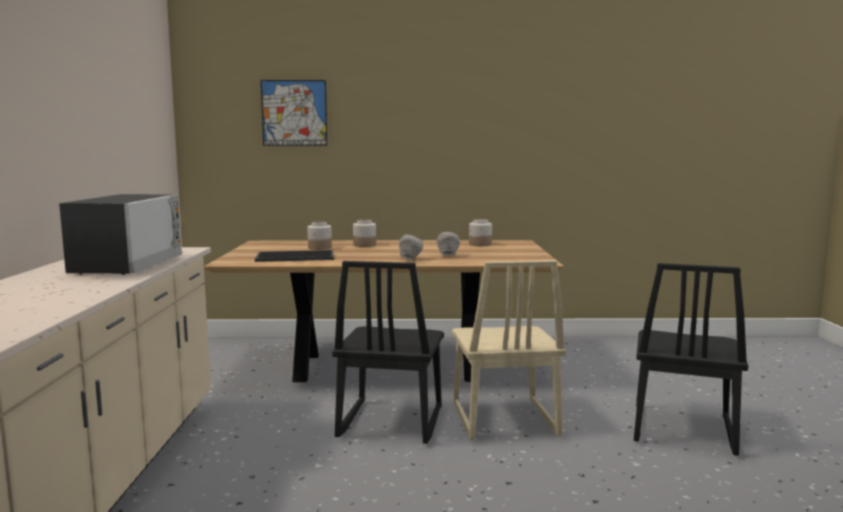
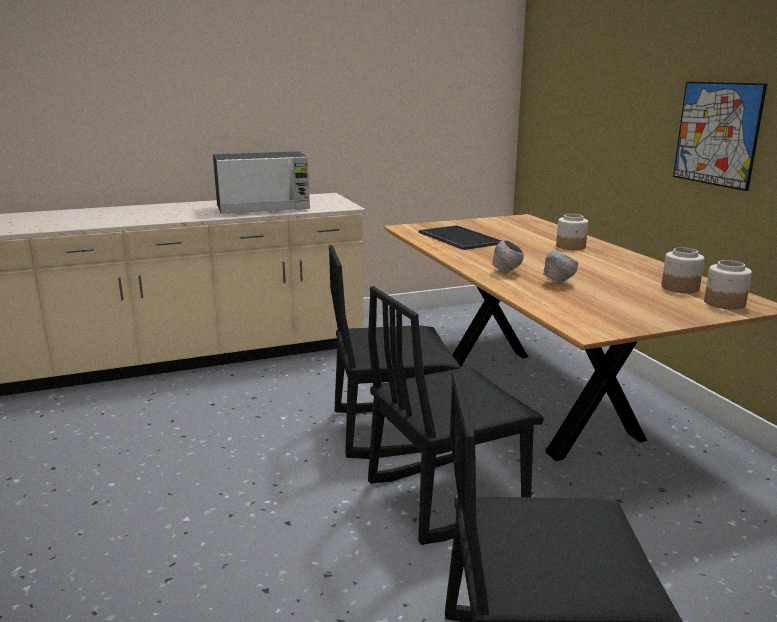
camera: 70 degrees right, 10 degrees up
(294, 113) = (597, 69): picture -> picture (717, 134)
(320, 248) = (523, 237): jar -> jar (724, 303)
(502, 420) = (445, 496): beige chair -> black chair

